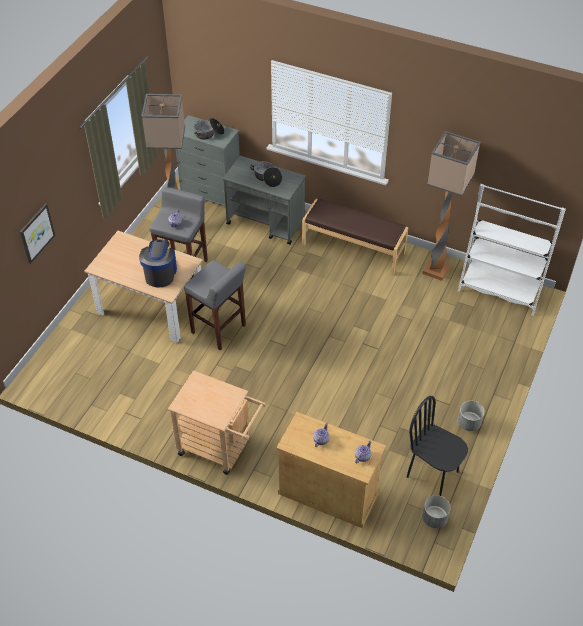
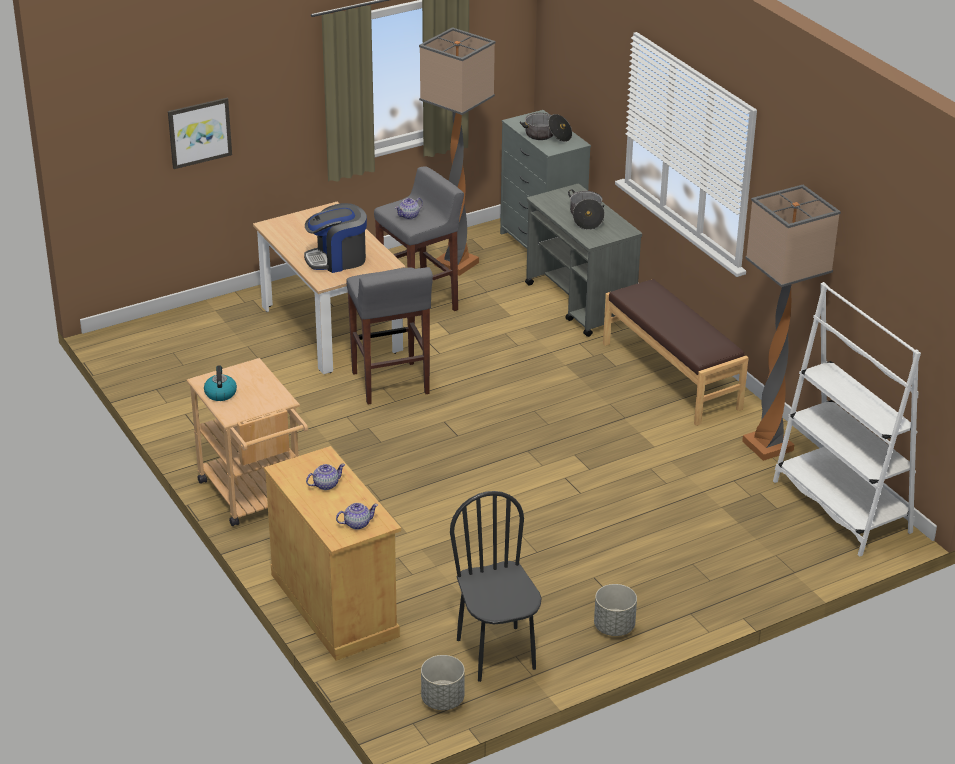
camera: 35 degrees right, 15 degrees down
(160, 273) = (337, 259): coffee machine -> coffee machine turned 150 degrees counterclockwise
(198, 408) = (220, 393): none -> kettle

